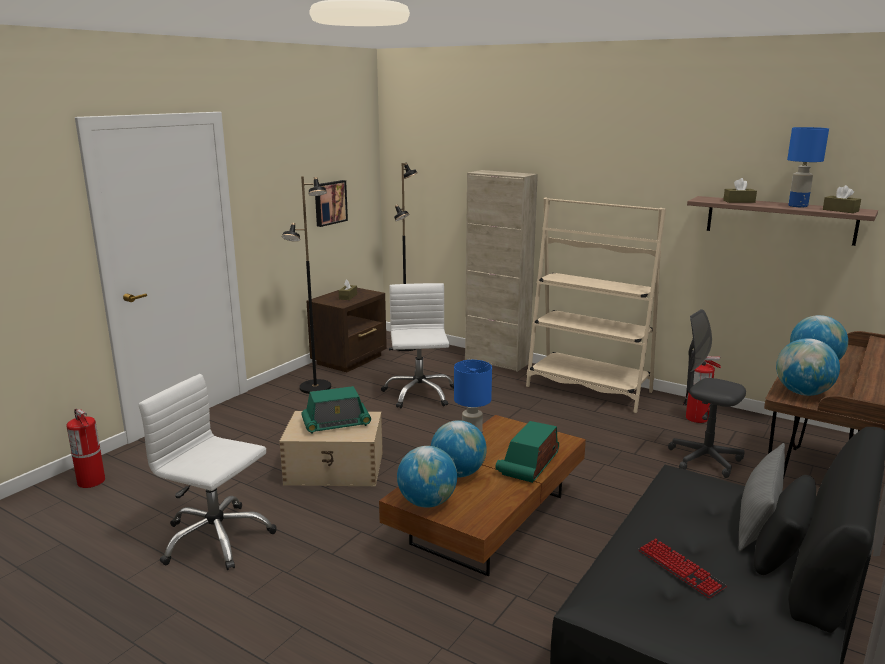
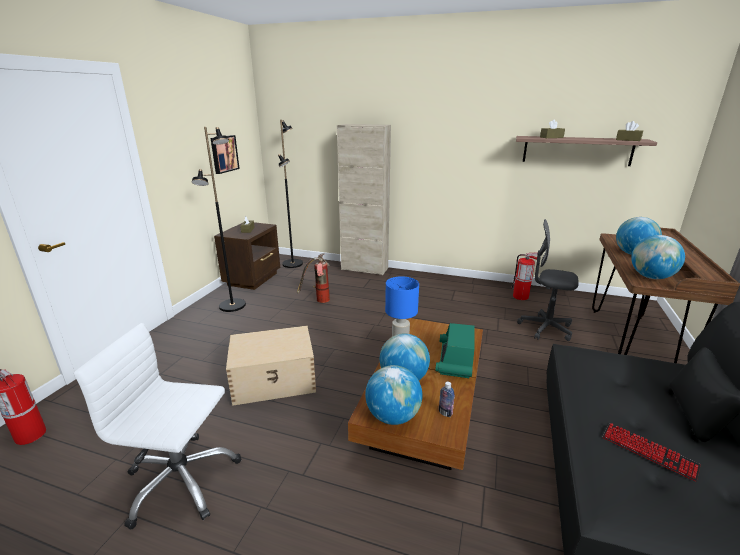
camera: 15 degrees left, 5 degrees up
(336, 424) = (273, 343): radio -> none
(419, 394) = (318, 301): white office chair -> fire extinguisher
(484, 508) = (445, 413): none -> bottle
(589, 389) = (438, 283): beige bookcase -> none
(757, 520) = (660, 386): grey pillow -> none
(797, 206) = (595, 138): blue table lamp -> none

